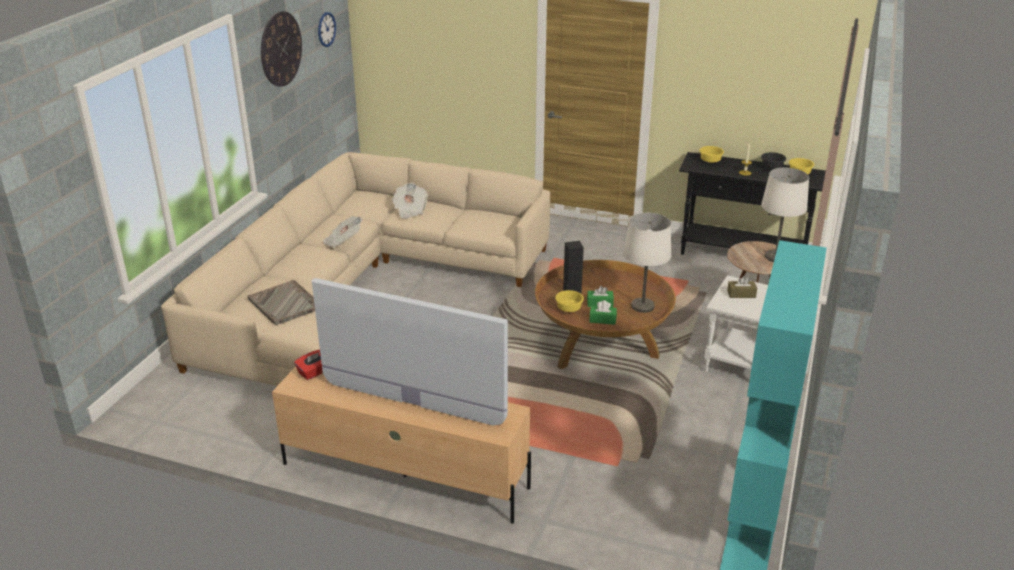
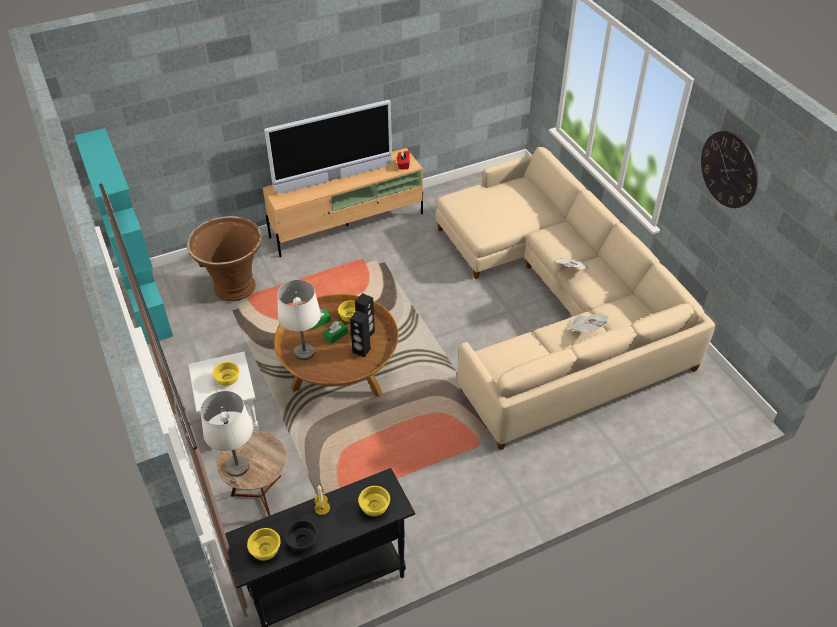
camera: 135 degrees right, 15 degrees up
(285, 304) = (508, 204): grey tray -> none
(326, 29) = (797, 233): wall clock -> none
(592, 284) = (361, 351): none -> black speaker
(621, 485) = (234, 287): none -> brown planter
(741, 294) = (228, 380): brown tissue box -> yellow bowl

